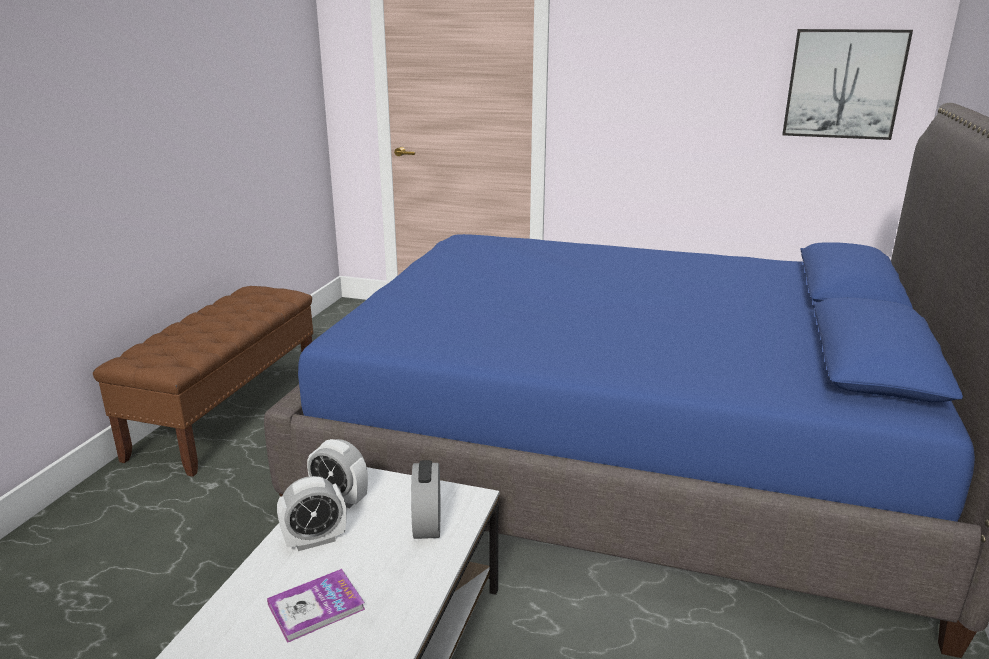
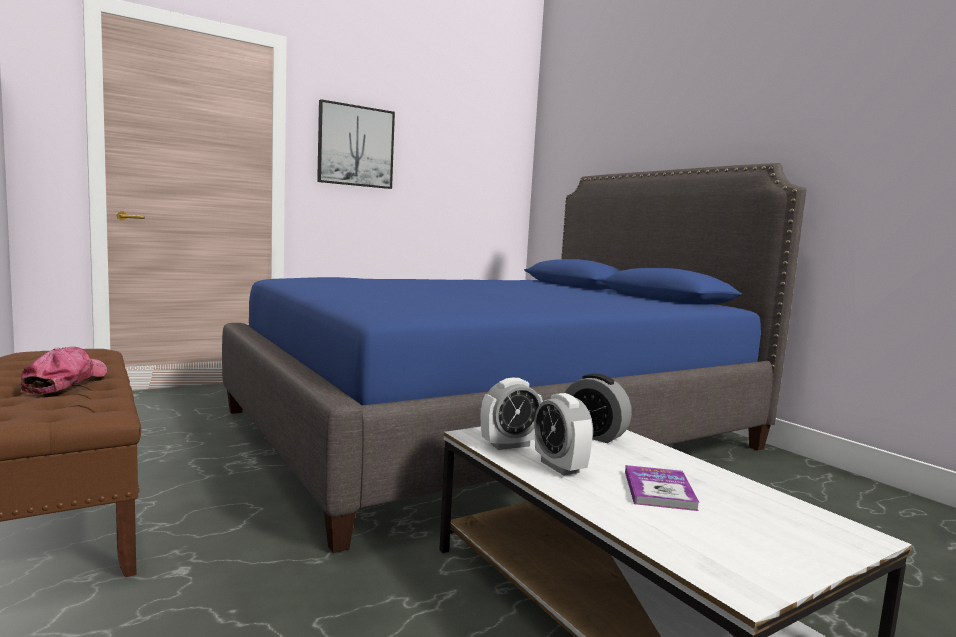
camera: 50 degrees left, 15 degrees down
(208, 328) = (65, 382): none -> cap
(315, 540) = (559, 467): alarm clock -> alarm clock turned 135 degrees clockwise
(844, 84) = (487, 176): picture -> picture (355, 146)

